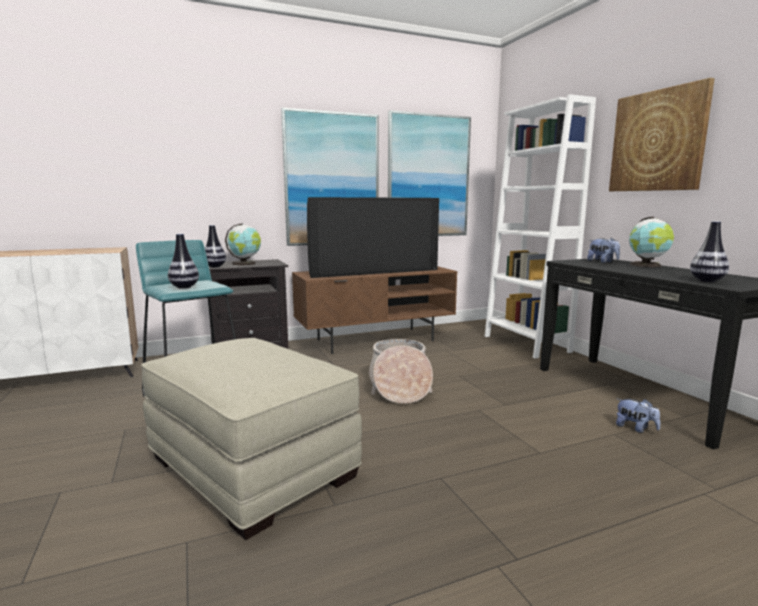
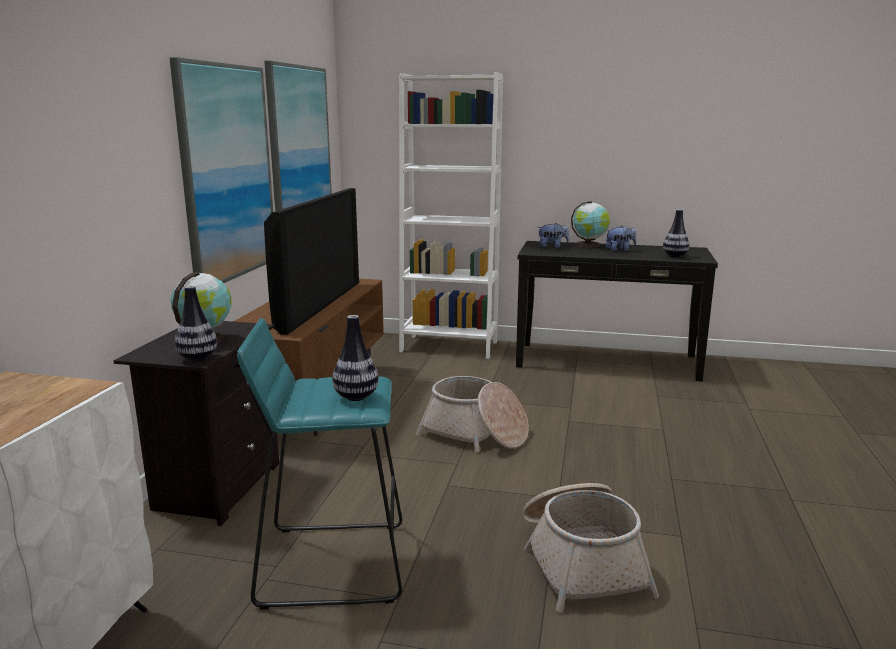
camera: 55 degrees left, 5 degrees up
(253, 467) = (581, 561): beige ottoman -> basket
(635, 428) = (655, 386): plush toy -> plush toy (620, 250)
(658, 141) = (575, 129): picture -> none

